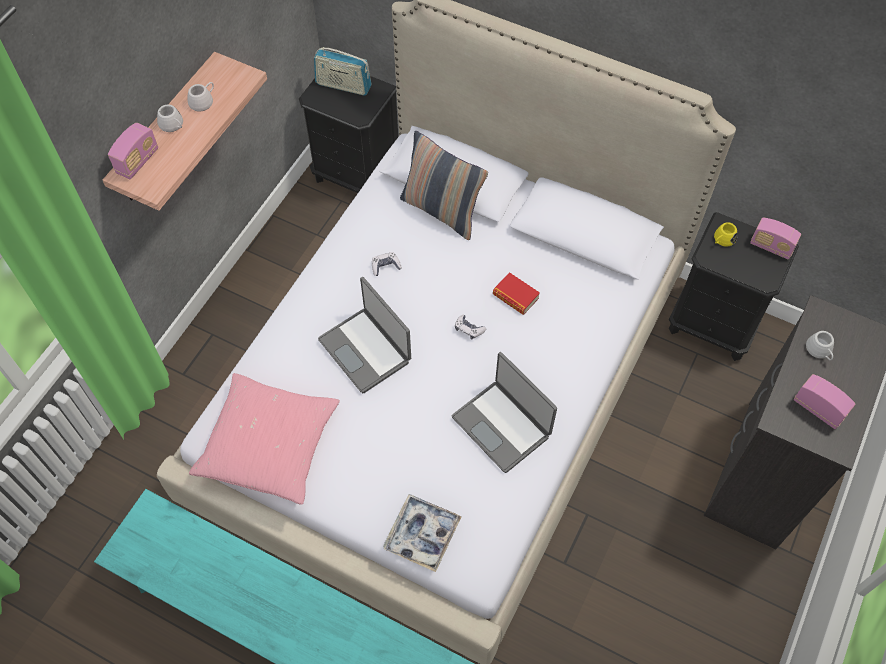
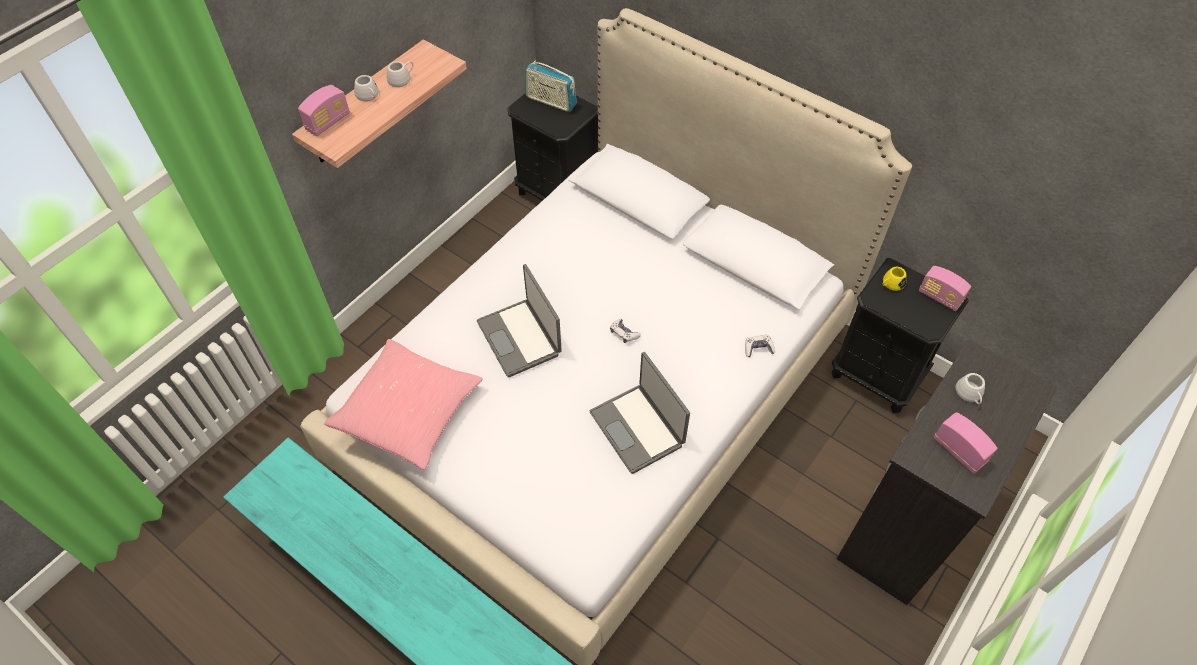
camera: 10 degrees right, 5 degrees down
(385, 266) = (556, 265): game controller -> game controller (758, 348)
(422, 535) = (537, 520): tray -> none
(442, 211) = (620, 223): pillow -> none
(515, 296) = (676, 310): book -> none

